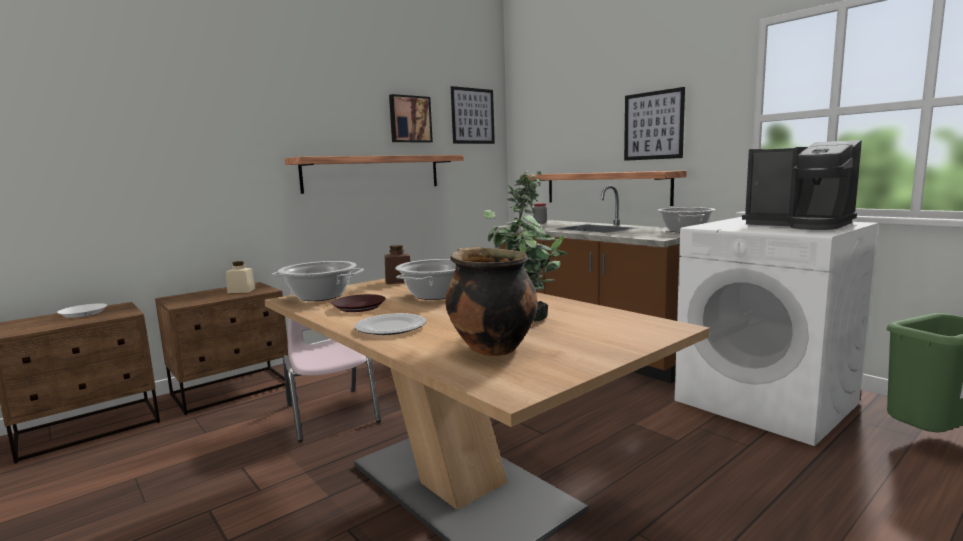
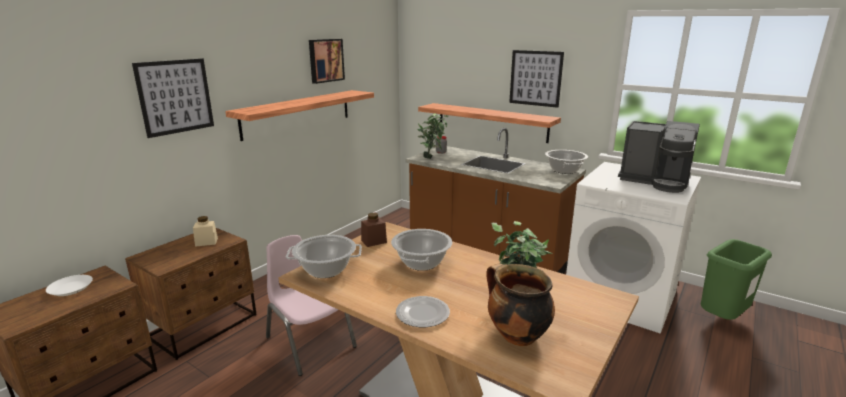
camera: 15 degrees left, 10 degrees up
(358, 307) = (373, 285): brown plate -> none
(473, 116) = (374, 51): picture -> picture (175, 97)

